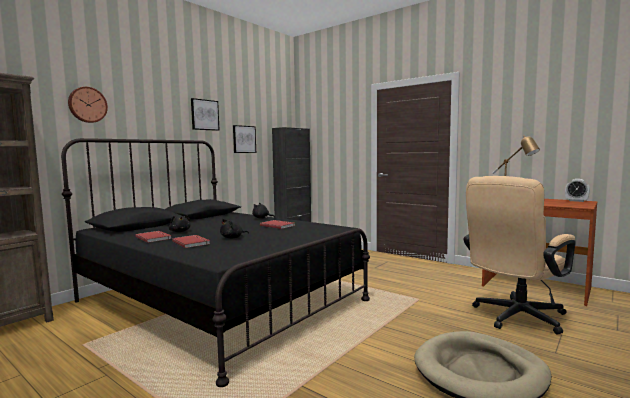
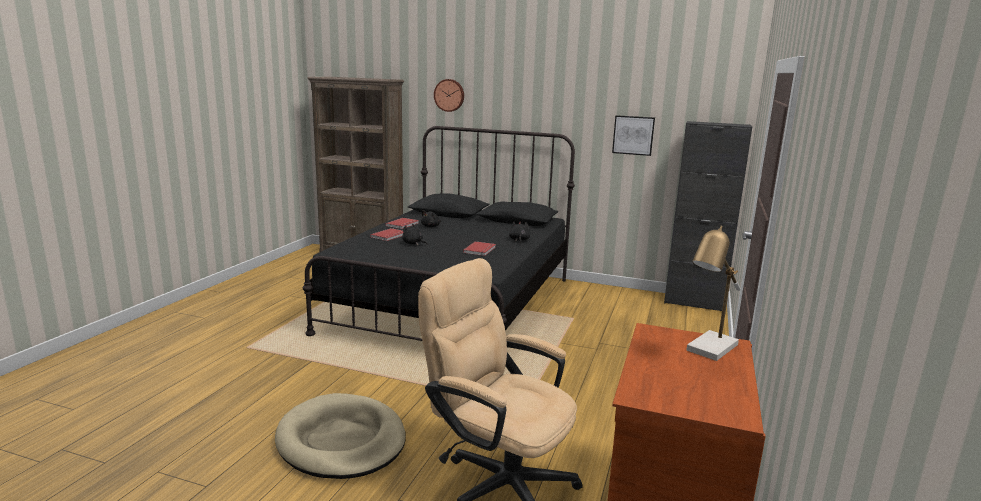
camera: 70 degrees right, 10 degrees up
(204, 115) = (573, 102): picture -> none
(576, 201) = (735, 406): alarm clock -> none

